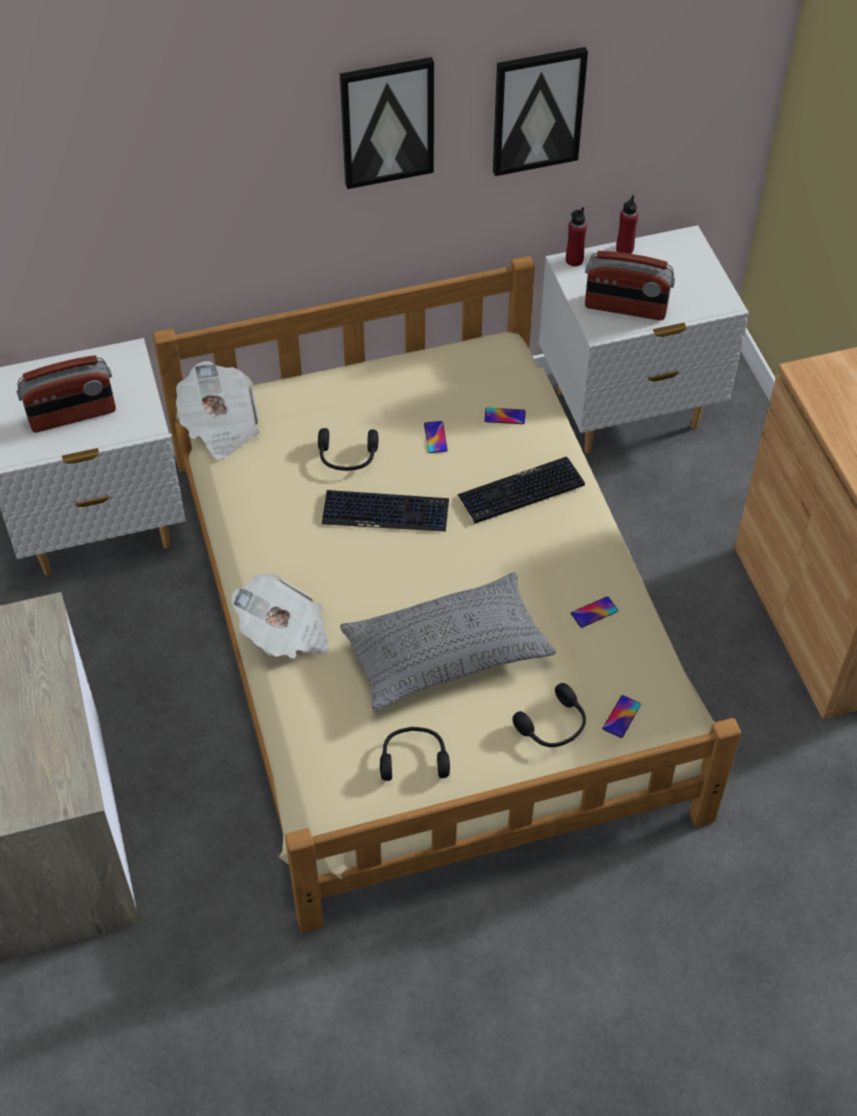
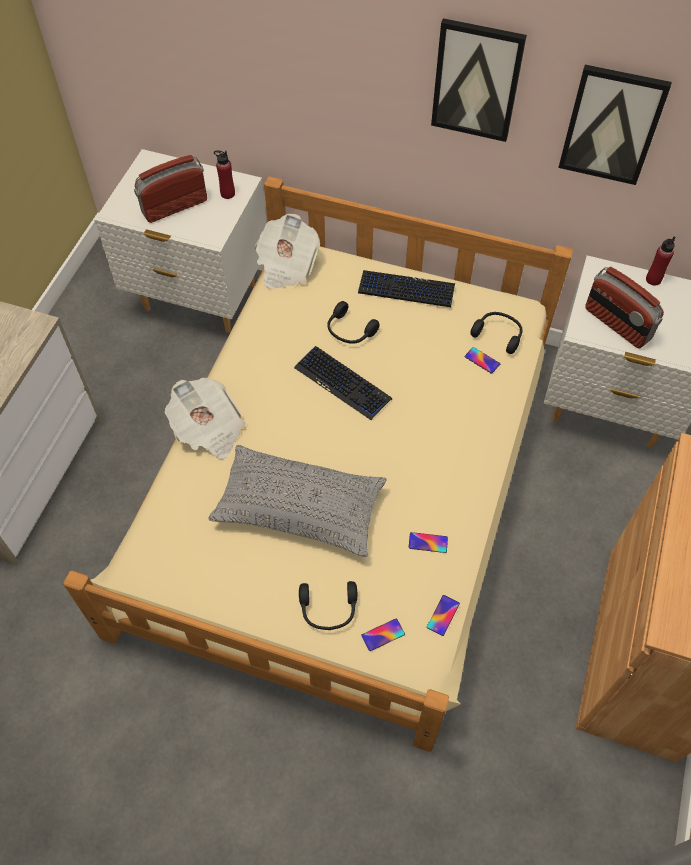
camera: 35 degrees right, 5 degrees up
(72, 415) = (174, 206): radio -> radio turned 135 degrees clockwise
(414, 758) = (216, 570): black headphones -> black headphones (498, 334)
(435, 437) = (420, 349): phone -> phone (443, 615)
(521, 491) = (448, 421): keyboard -> keyboard (406, 289)
(574, 260) = (606, 268): red bottle -> red bottle (227, 193)

